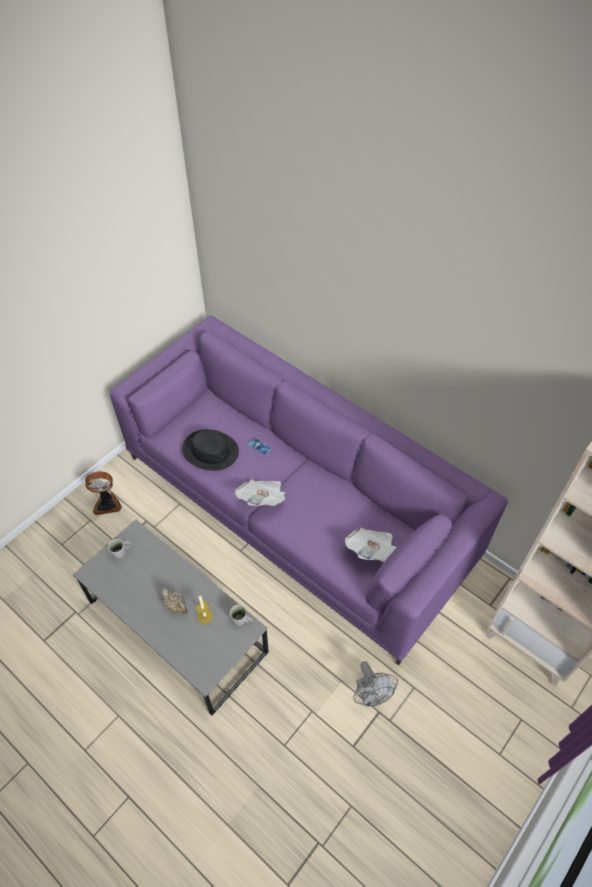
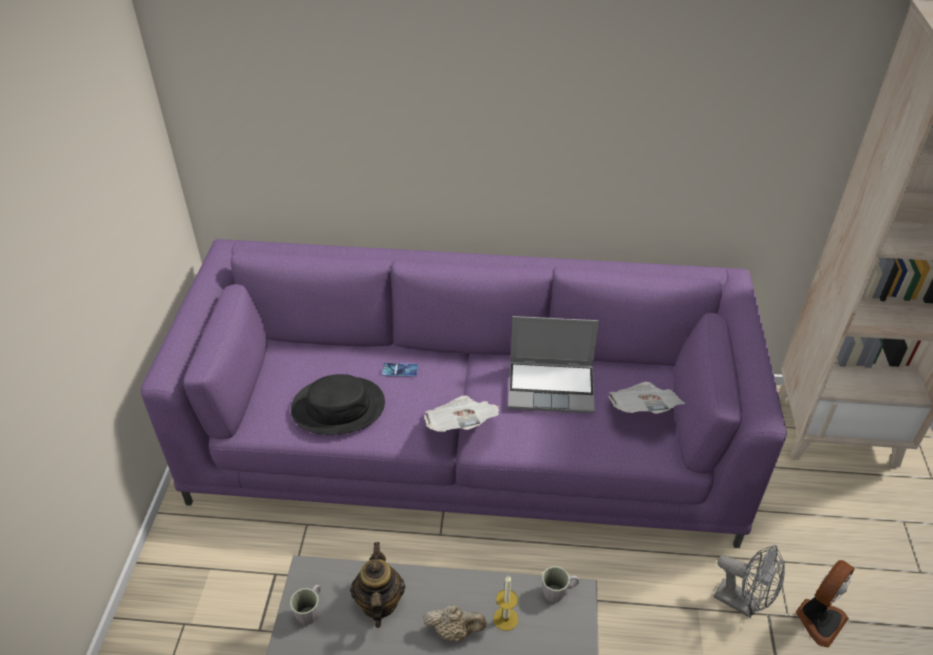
camera: 35 degrees left, 10 degrees down
(107, 503) = (193, 585): fan -> fan (818, 619)
(154, 568) = (379, 603): none -> teapot
(332, 505) = (552, 387): none -> laptop

